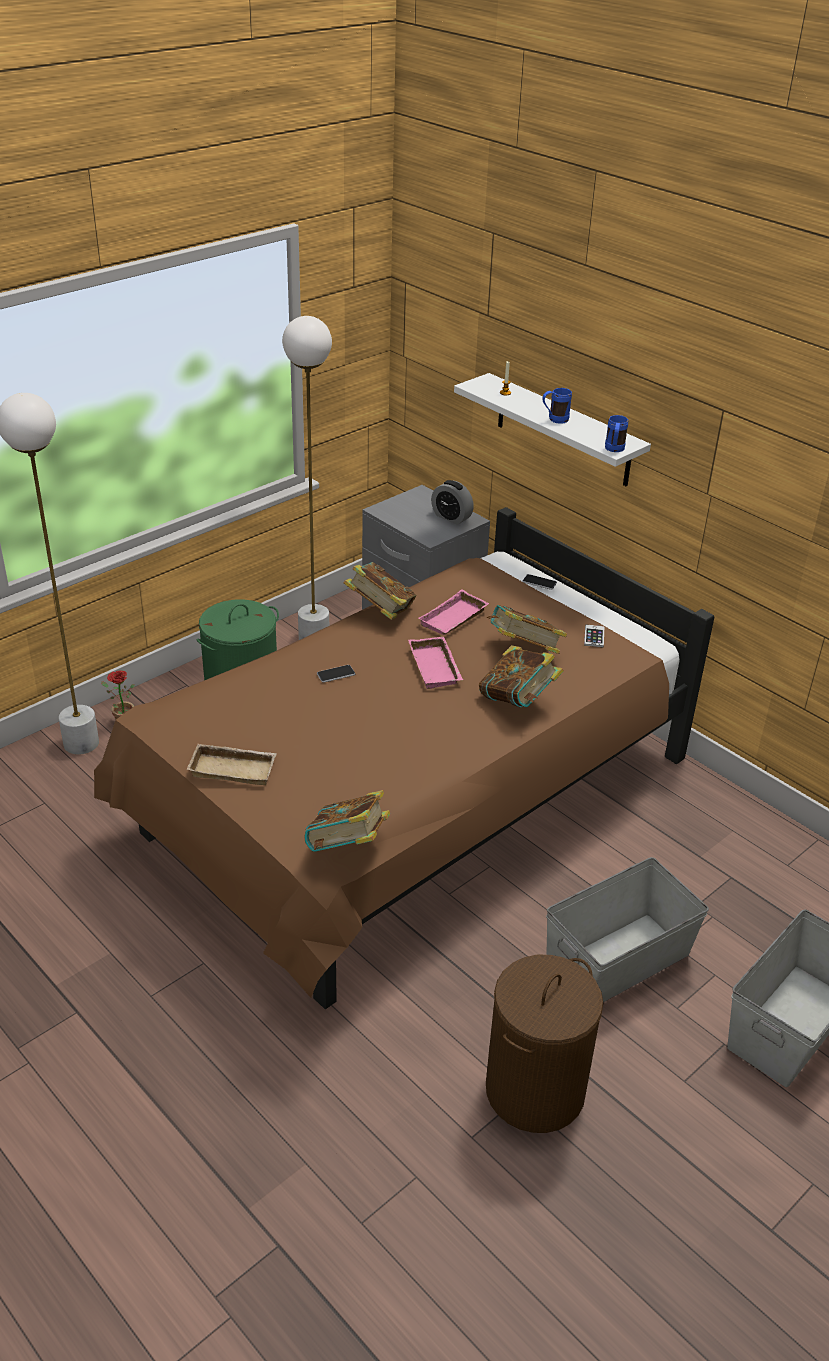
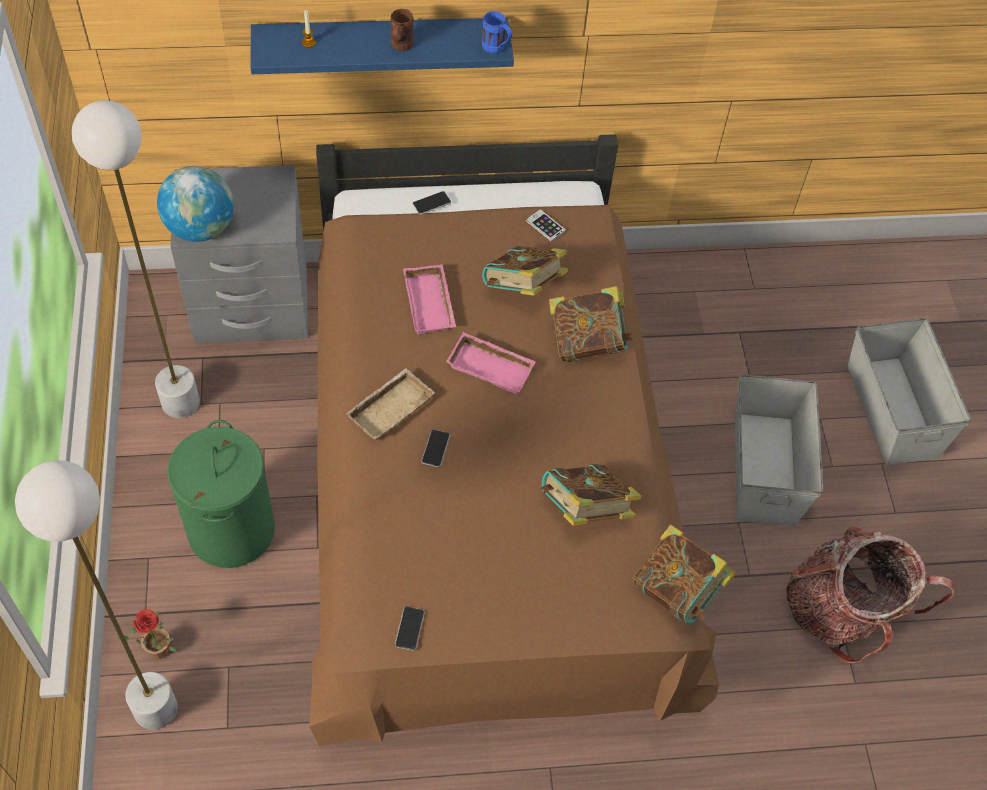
camera: 55 degrees left, 20 degrees up
(176, 729) = (409, 628): none -> phone
(234, 768) = (508, 614): beige tray -> beige tray (390, 407)
(380, 611) = (366, 350): book -> book (585, 510)
(391, 512) = (200, 228): none -> globe
(451, 517) = (259, 189): alarm clock -> none
(534, 1091) = (842, 612): brown laundry basket -> backpack
(554, 420) = (400, 47): blue mug -> brown mug
(563, 430) = (381, 44): white shelf -> blue shelf

